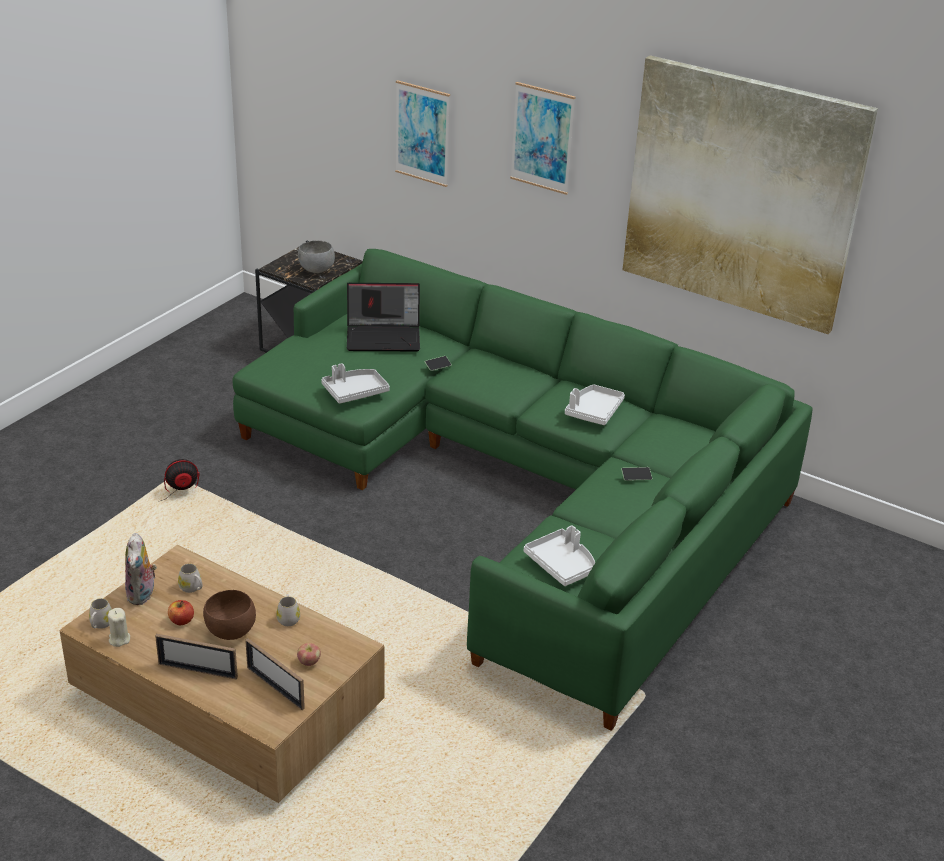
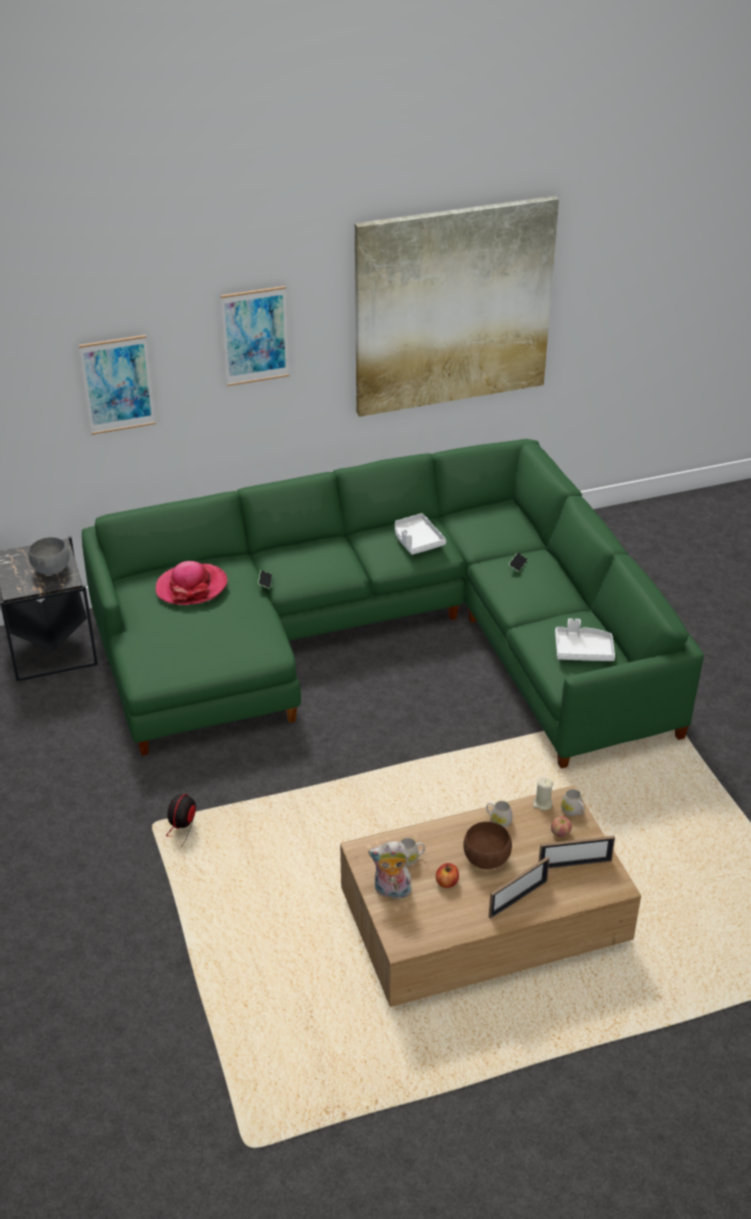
camera: 50 degrees left, 5 degrees up
(100, 624) = (408, 933): white mug -> white mug (573, 811)
(119, 639) = (437, 929): beige candle -> beige candle (542, 803)
(142, 595) = (391, 891): plush toy -> plush toy turned 150 degrees clockwise
(354, 392) = (251, 642): grey tray -> none
(384, 337) = (191, 587): laptop -> hat

